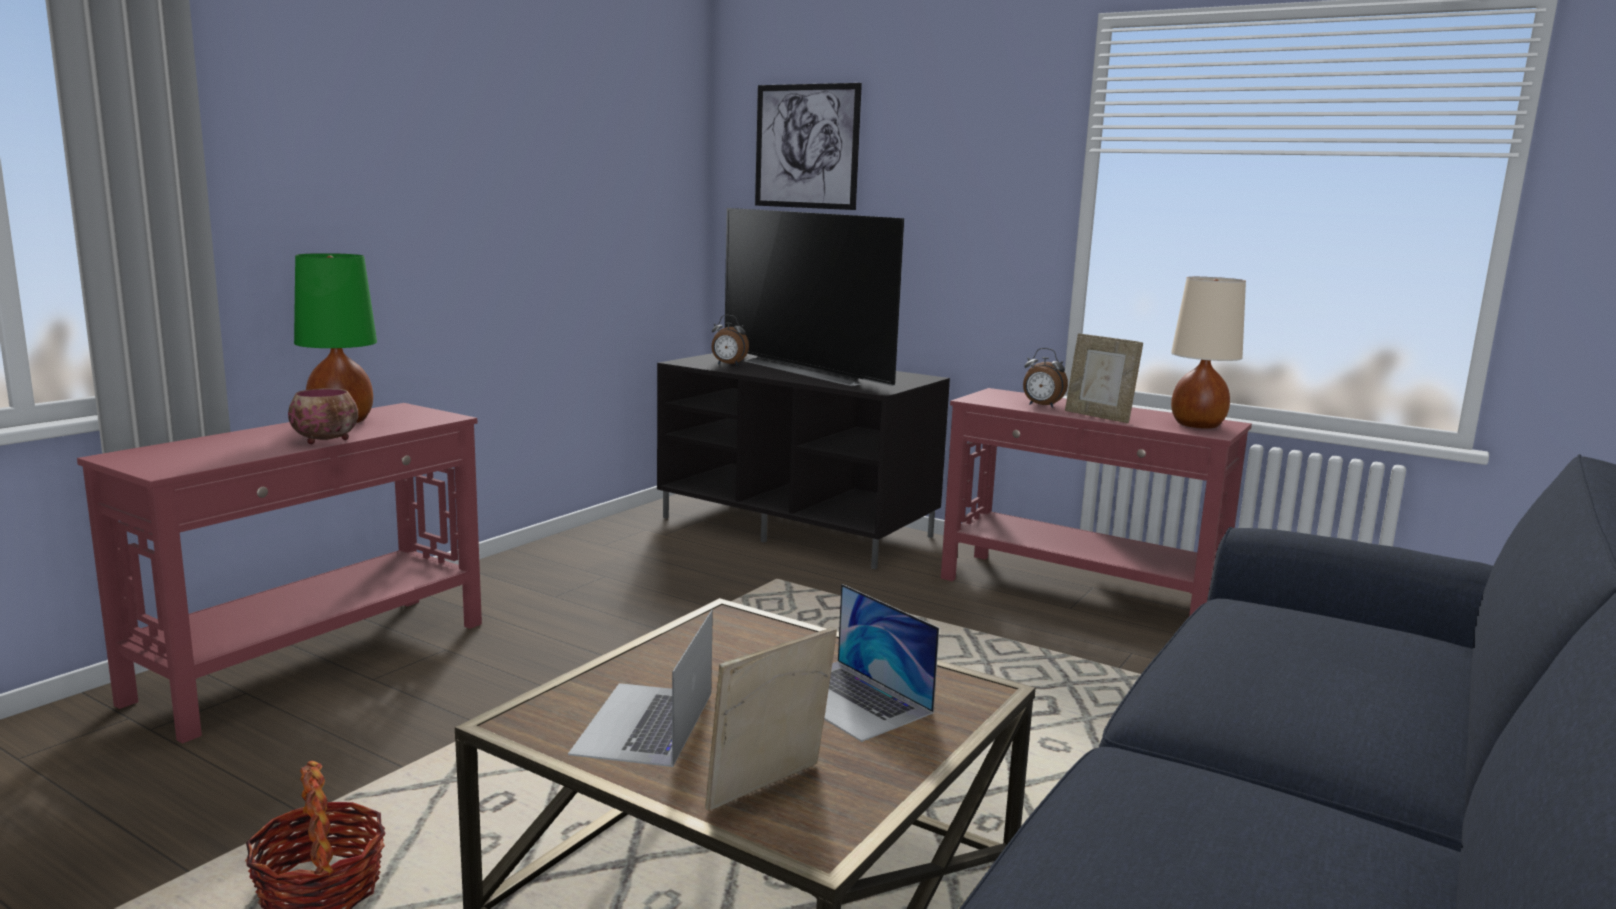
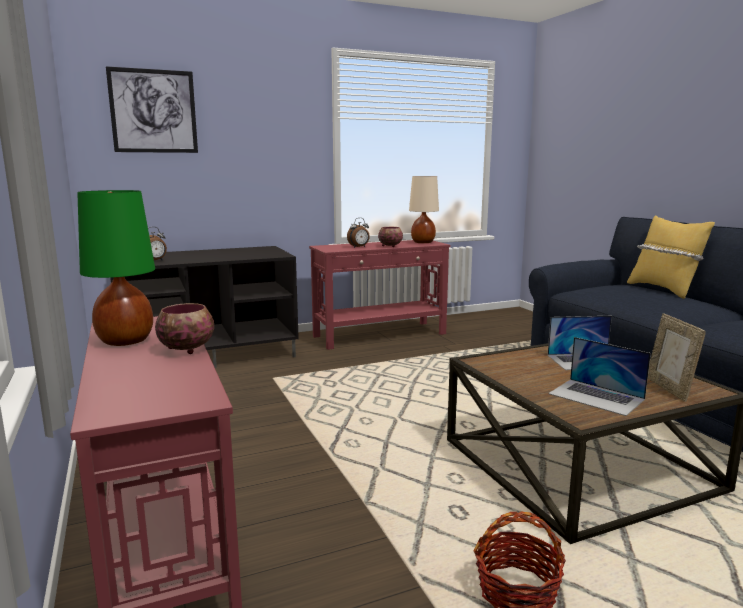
camera: 55 degrees left, 0 degrees up
(810, 371) = (209, 255): television -> none
(1098, 416) = (390, 246): picture frame -> bowl
(1455, 685) = (663, 290): none -> yellow pillow

